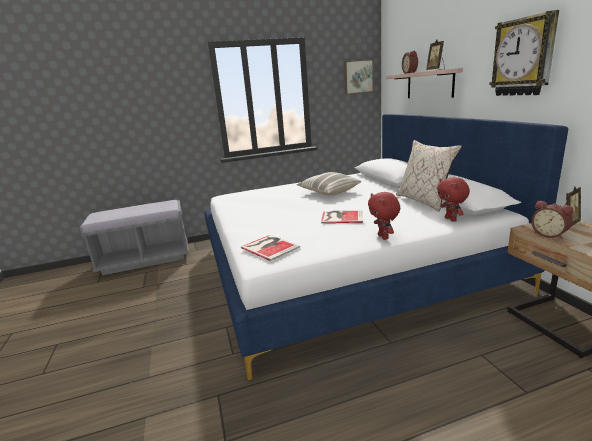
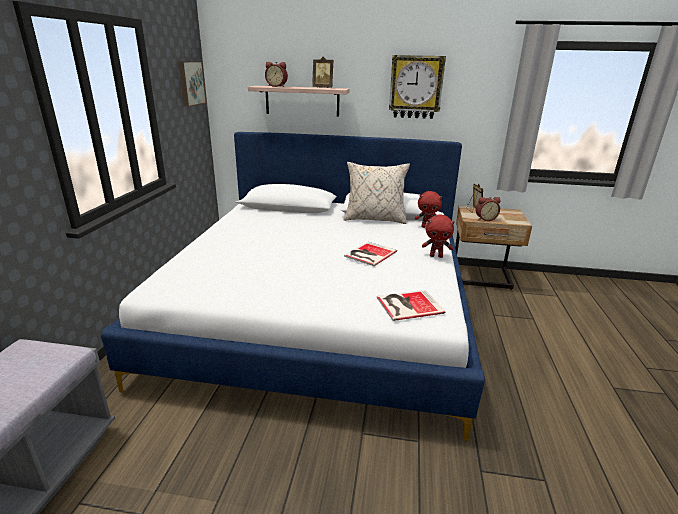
camera: 65 degrees left, 5 degrees up
(328, 192) = (280, 236): pillow -> none

